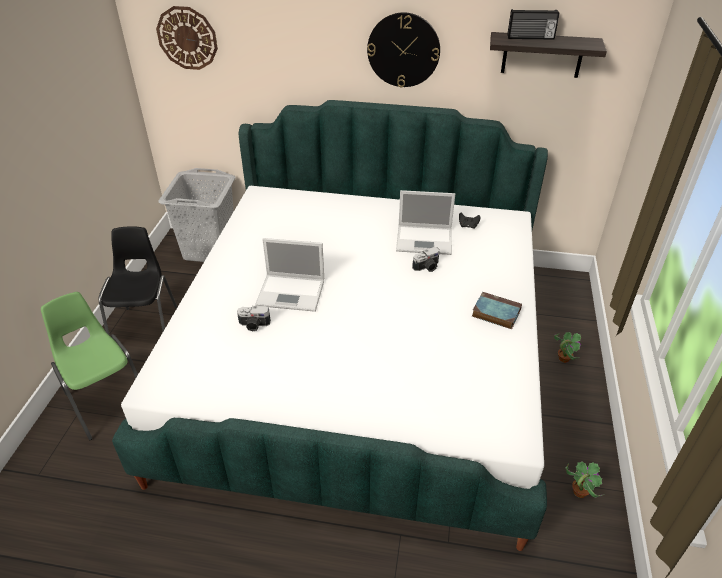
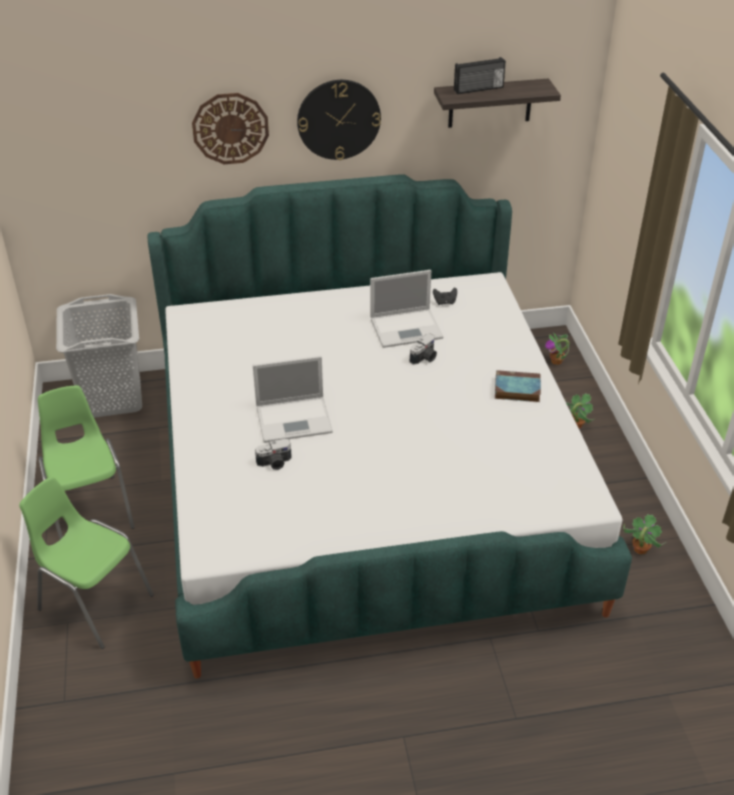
camera: 20 degrees left, 0 degrees up
(146, 328) = (90, 510): black chair -> green chair
(187, 38) = (70, 143): wall clock -> wall clock (230, 128)
(568, 300) = (556, 361): none -> potted plant

